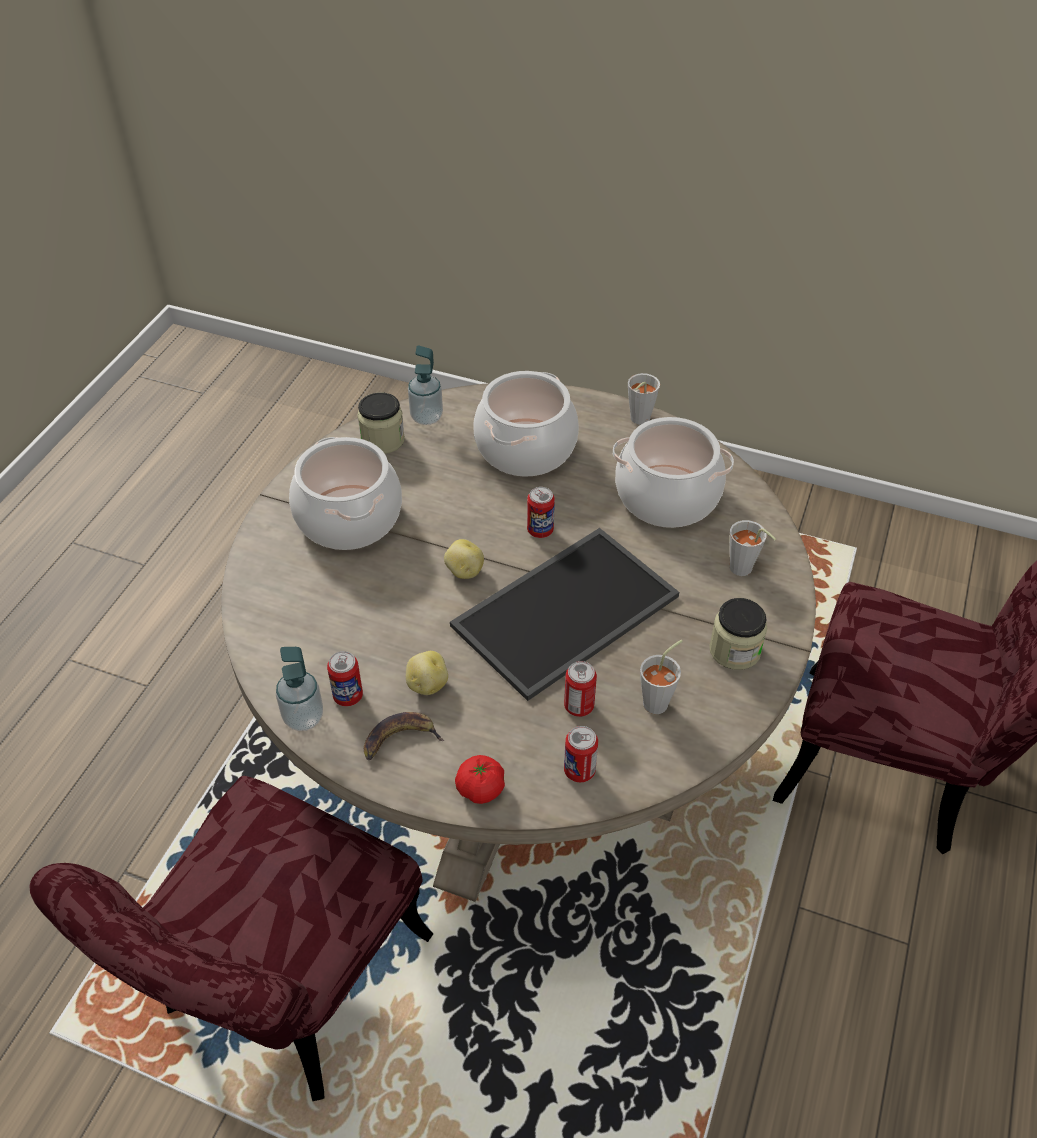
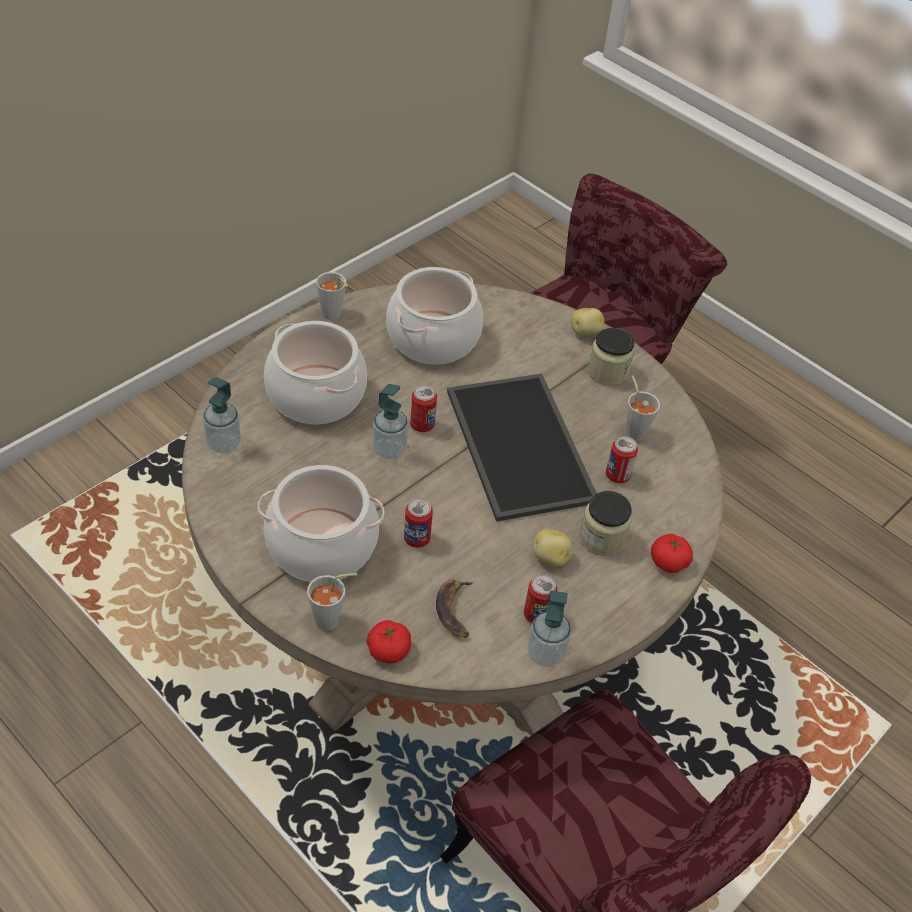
camera: 70 degrees left, 0 degrees up
(254, 602) = (388, 650): none -> tomato
(382, 440) = (232, 485): jar -> jar (602, 538)
(399, 740) = (599, 596): banana -> banana (455, 610)
(464, 571) = (439, 490): potato -> potato (586, 333)
(492, 519) = (389, 449): none -> soap dispenser
(579, 771) = (676, 499): can -> can (417, 539)
(744, 571) = (536, 333): grey cup -> grey cup (332, 620)

